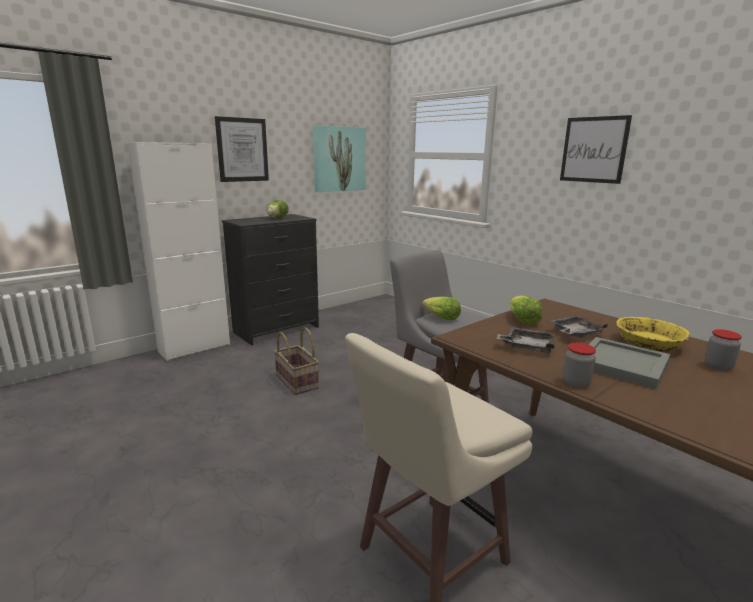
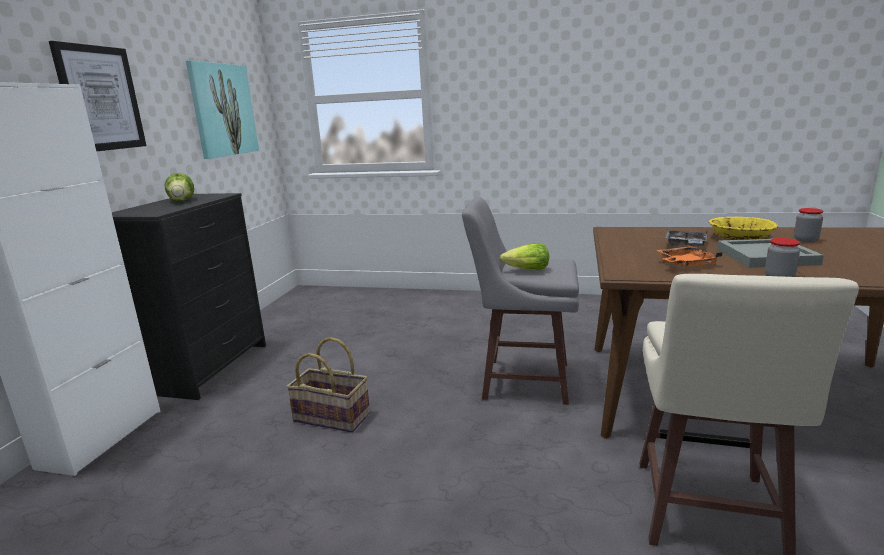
camera: 35 degrees left, 0 degrees up
(522, 320) = (627, 246): lettuce -> none
(527, 347) = (685, 264): grey tray -> orange tray
(594, 150) = (552, 76): picture -> none

